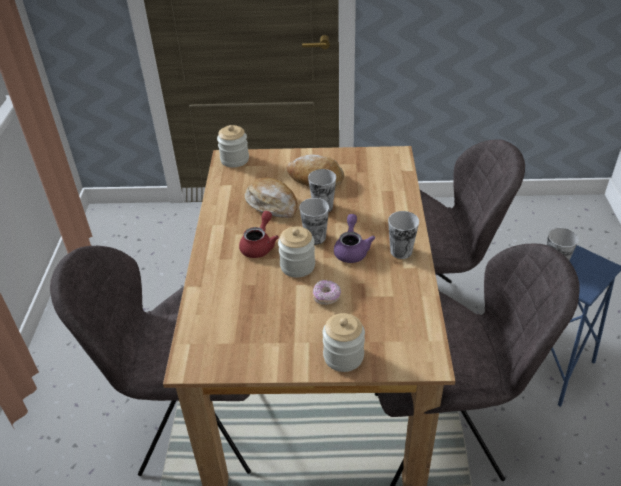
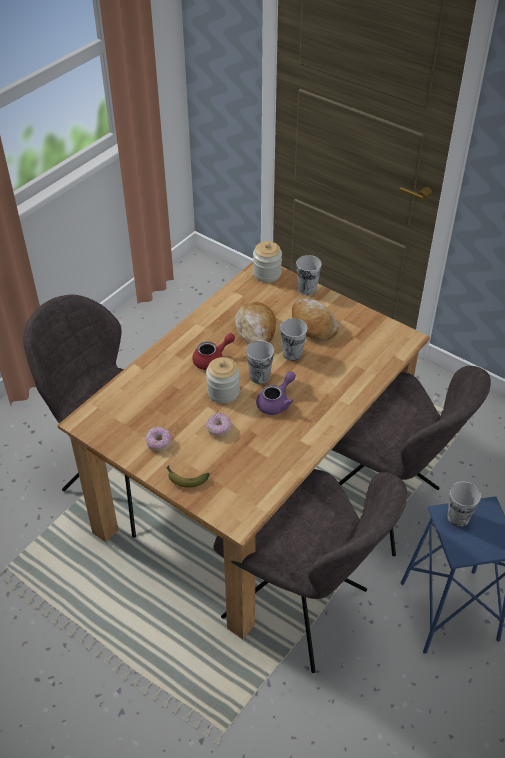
camera: 35 degrees right, 5 degrees up
(285, 340) = (159, 443): none -> donut
(343, 356) = (185, 479): jar -> banana
(401, 251) = (313, 426): cup -> cup (307, 289)

